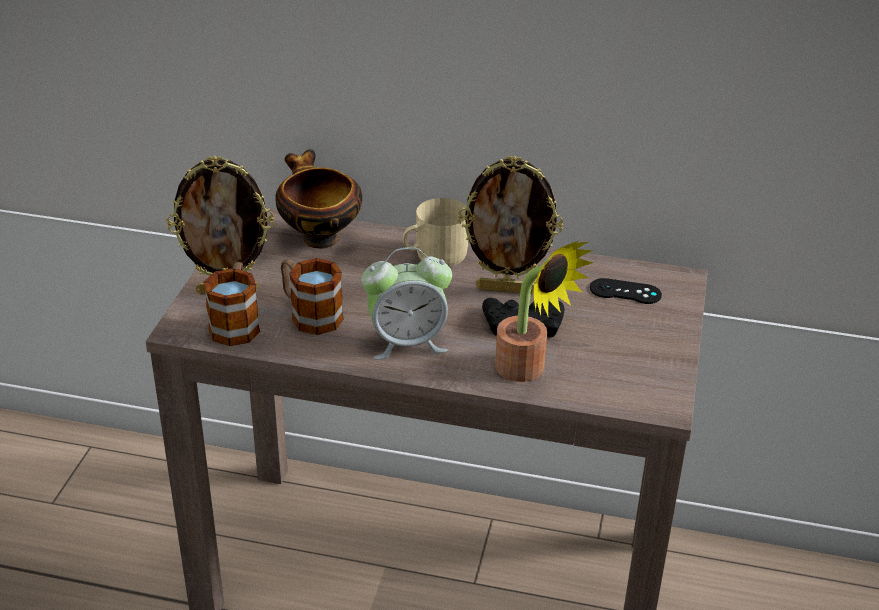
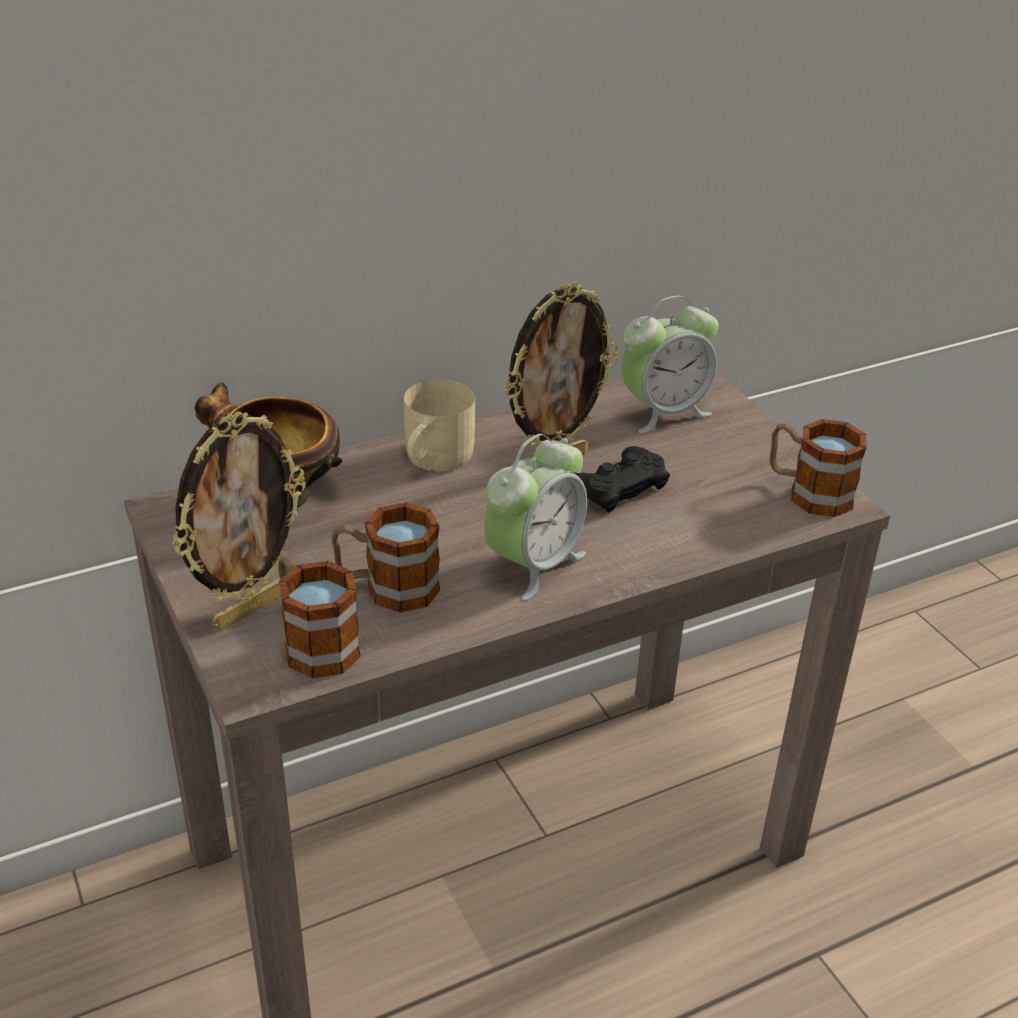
camera: 40 degrees left, 0 degrees up
(527, 371) = (686, 533): potted plant -> none
(625, 292) = (663, 412): black game controller -> alarm clock
(651, 387) = (808, 492): none -> mug

